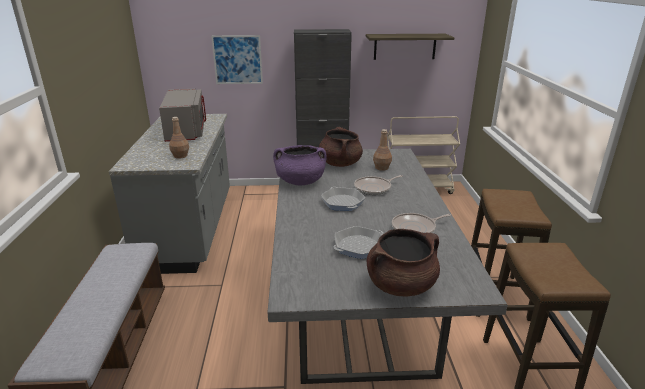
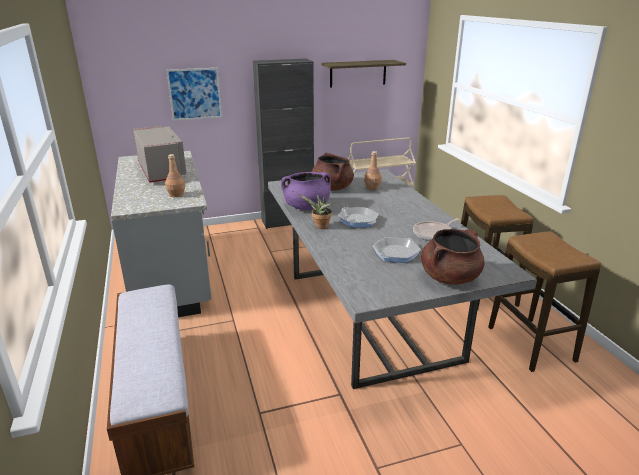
camera: 15 degrees left, 0 degrees up
(299, 205) = (320, 227): none -> potted plant
(374, 188) = (377, 206): frying pan -> none

